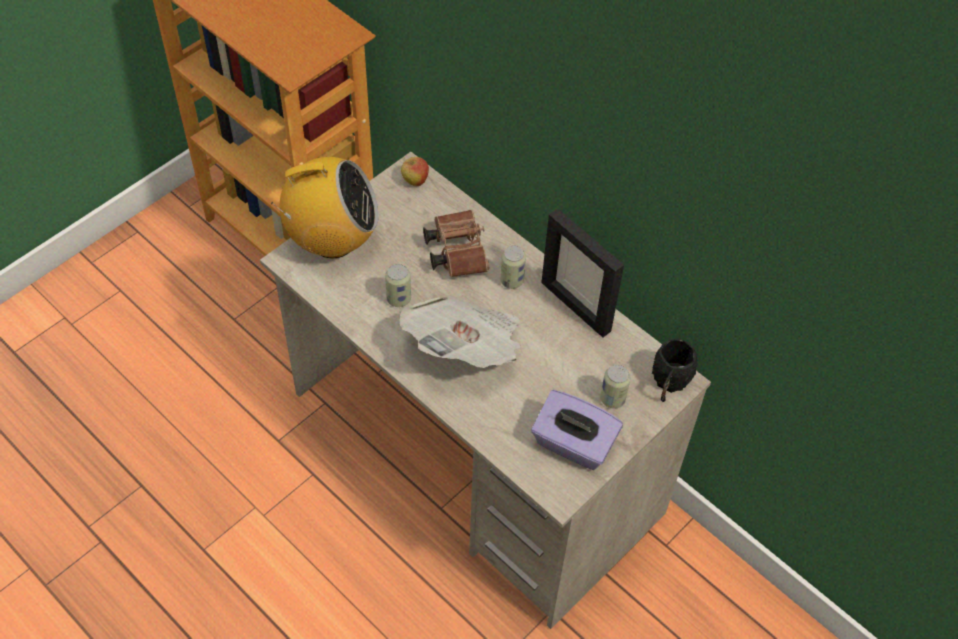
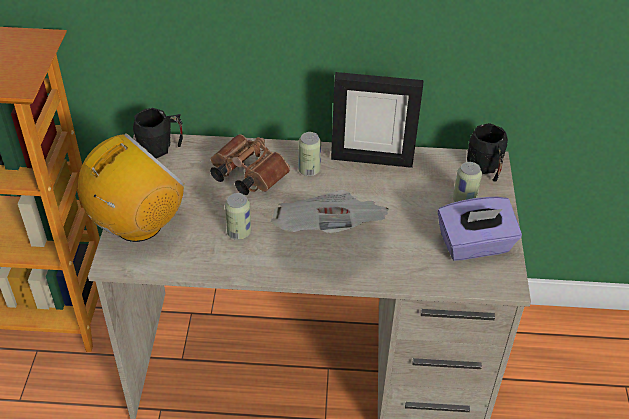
camera: 40 degrees left, 10 degrees down
(415, 181) = (160, 148): apple -> black mug

